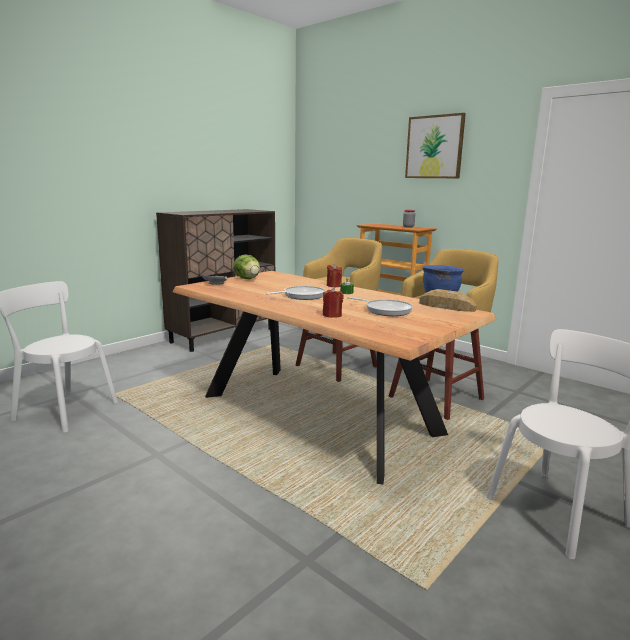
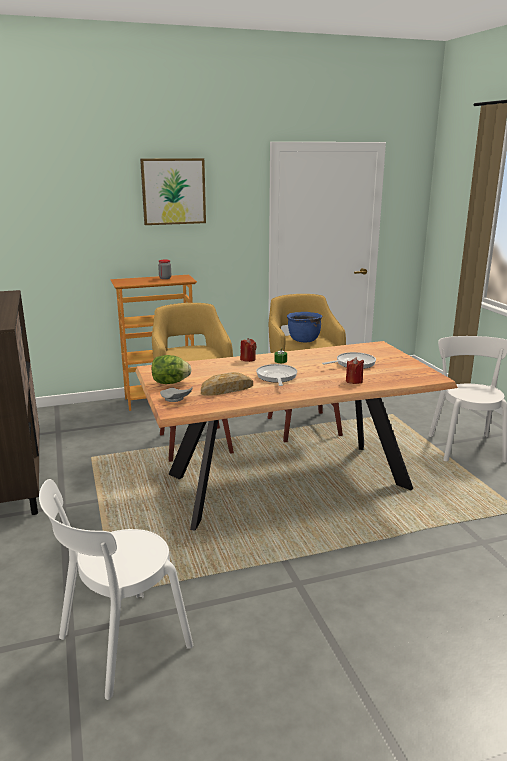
camera: 60 degrees left, 5 degrees up
(446, 306) = (357, 346): bread -> bread (227, 389)

